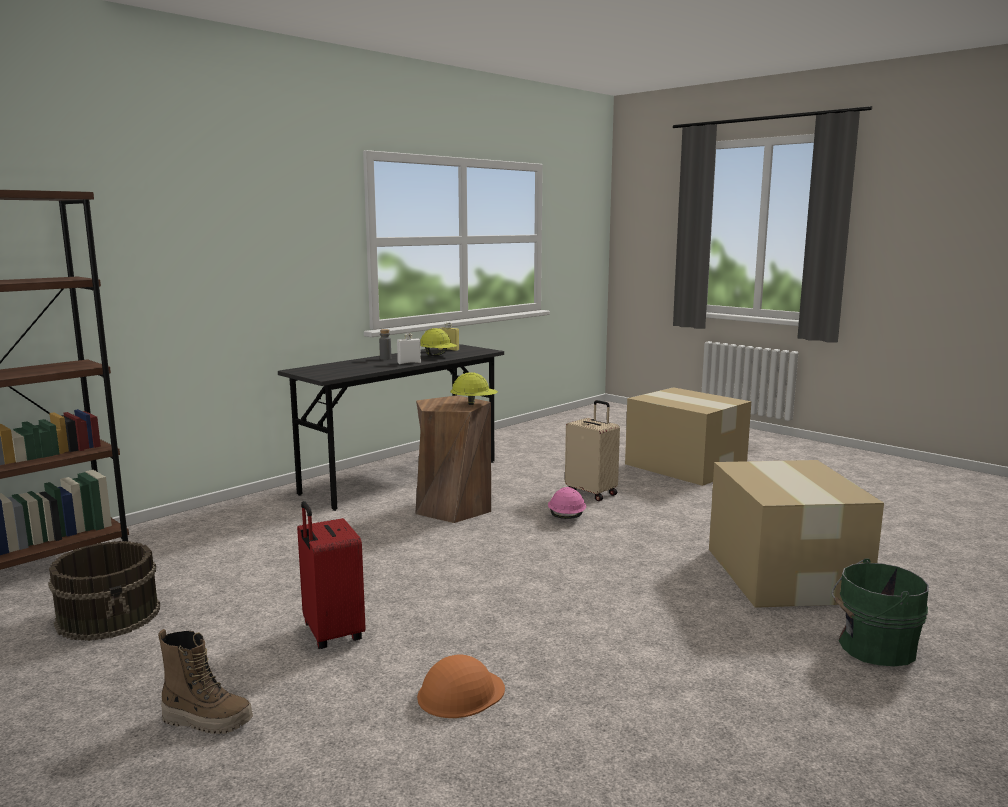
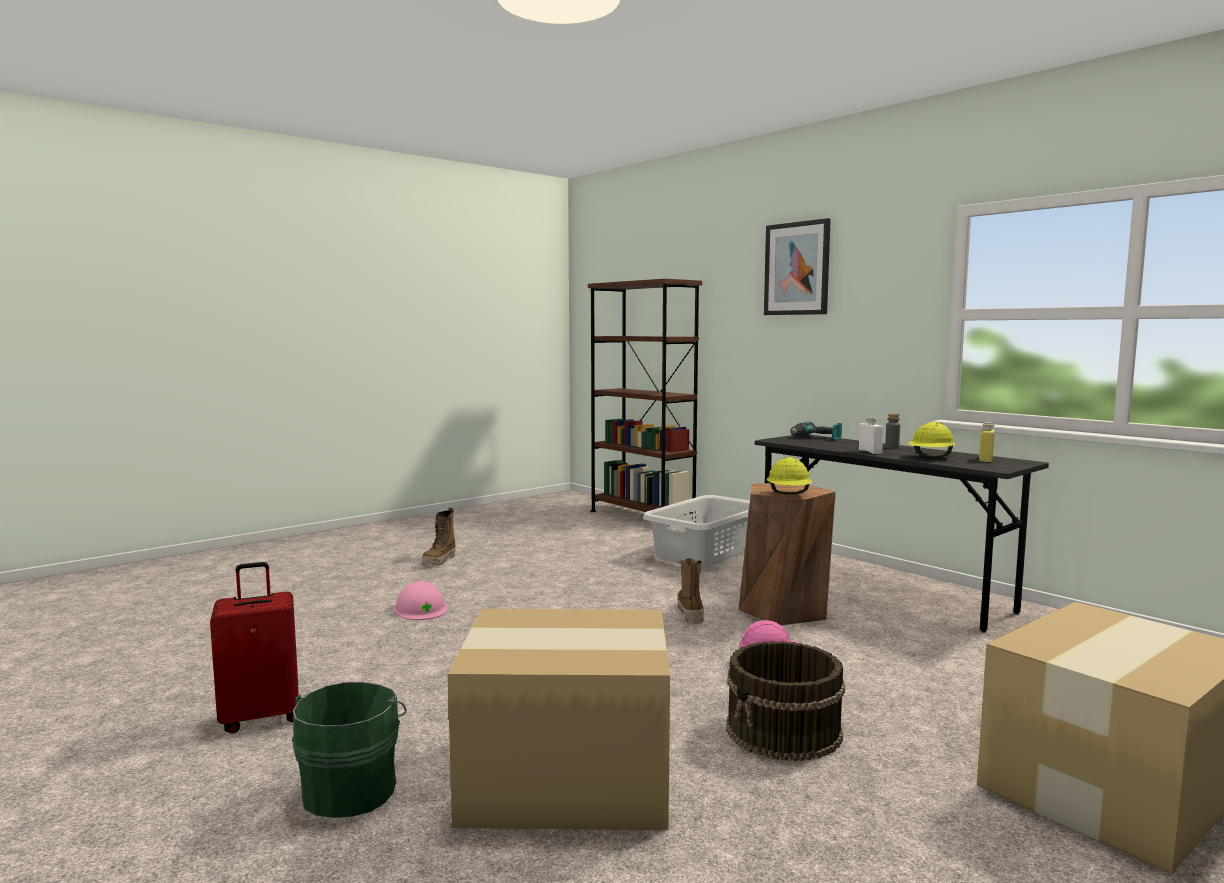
camera: 95 degrees right, 5 degrees down
(110, 615) = (571, 536): brown bucket -> brown bucket (784, 731)
(213, 189) = (797, 268): none -> picture
(260, 532) = (706, 553): none -> grey laundry basket
(316, 368) = (815, 438): none -> power drill
(331, 634) = (521, 578): red suitcase -> red suitcase (262, 717)
(460, 693) = (421, 609): orange hard hat -> pink hard hat
(462, 540) = (690, 612): none -> boot
(592, 493) = (877, 684): beige suitcase -> none

